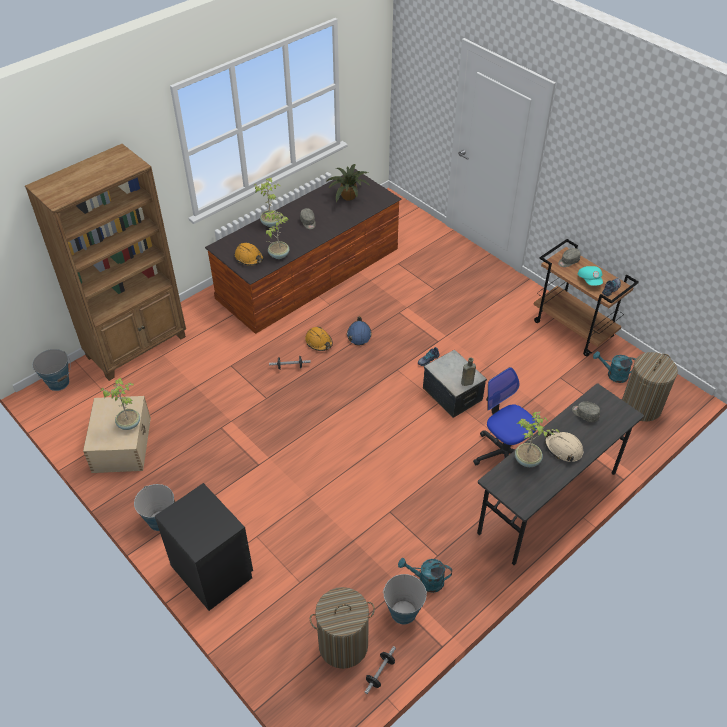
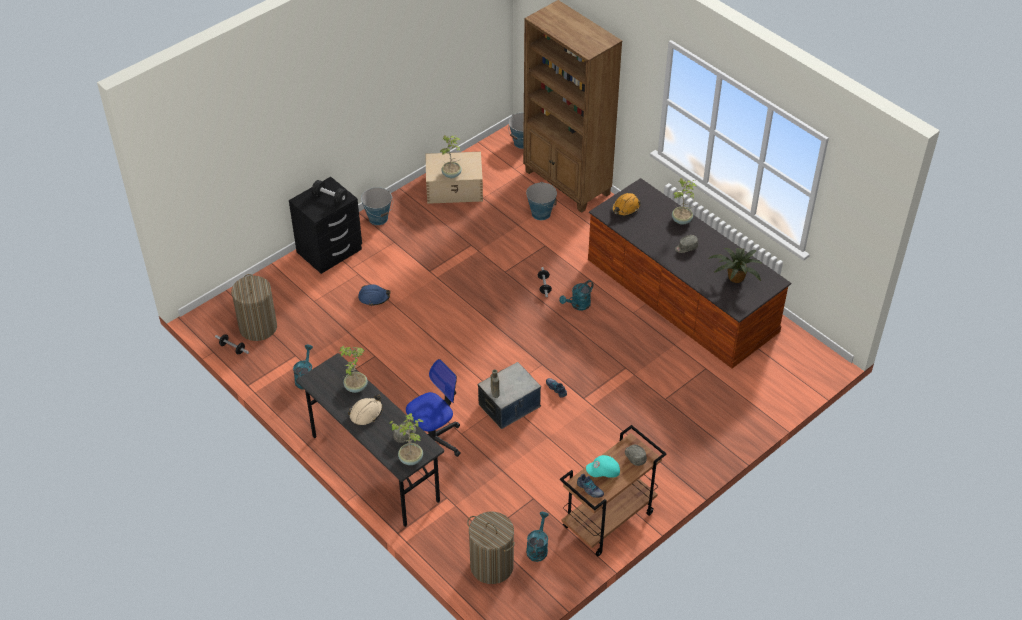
camera: 90 degrees right, 0 degrees up
(199, 512) = (330, 198): none -> black dumbbell
(278, 255) = (631, 228): potted plant -> potted plant (411, 458)
(319, 342) = (578, 305): orange hard hat -> turquoise watering can
(359, 335) = (589, 335): blue hard hat -> blue hard hat (374, 297)
(403, 612) = (280, 362): bucket -> bucket (541, 213)

